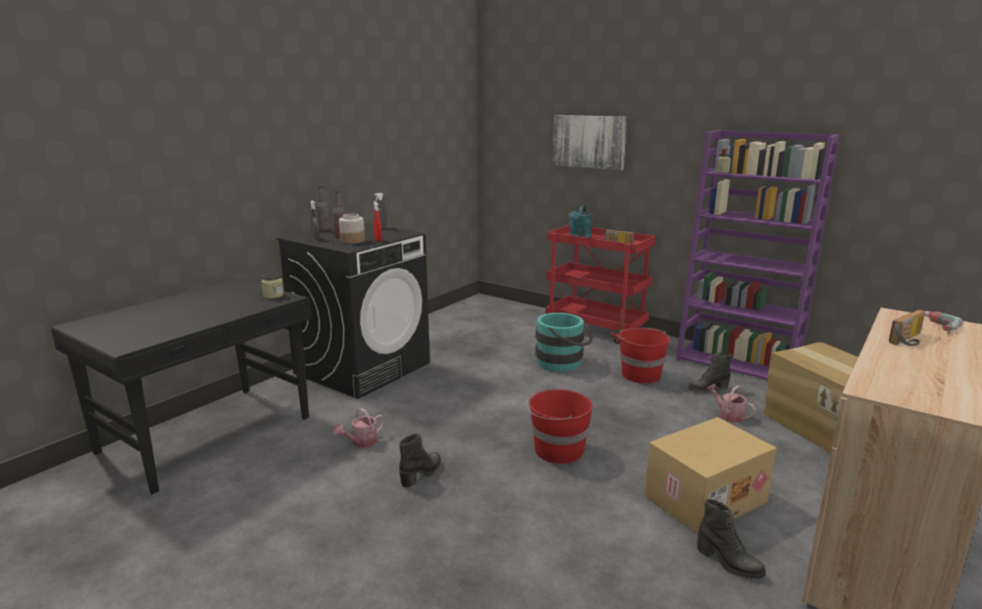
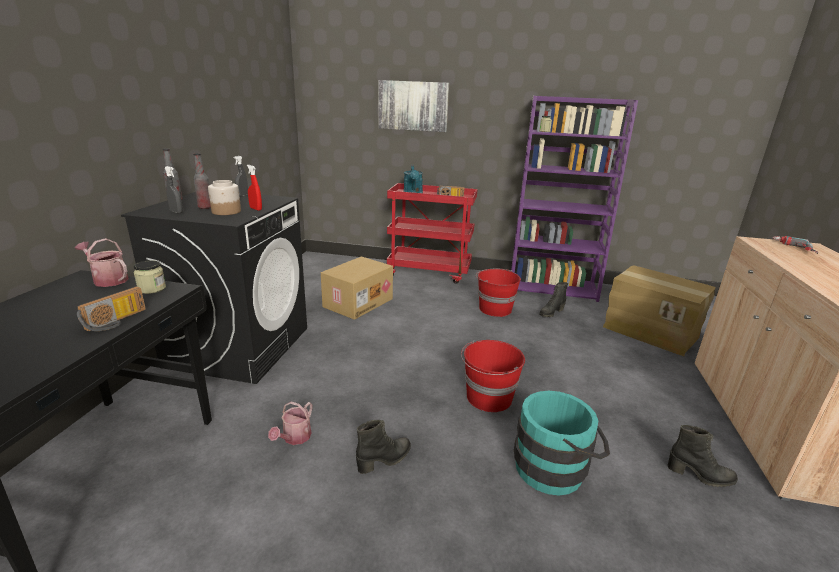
camera: 25 degrees left, 5 degrees up
(422, 474) = (384, 460): black boot -> black boot turned 45 degrees clockwise
(563, 363) = (427, 308): turquoise bucket -> turquoise bucket (555, 468)
(704, 498) = (631, 415): cardboard box -> cardboard box (357, 302)
(728, 415) = (583, 333): watering can -> watering can (108, 280)
(909, 340) = (803, 262): radio -> radio (117, 321)

